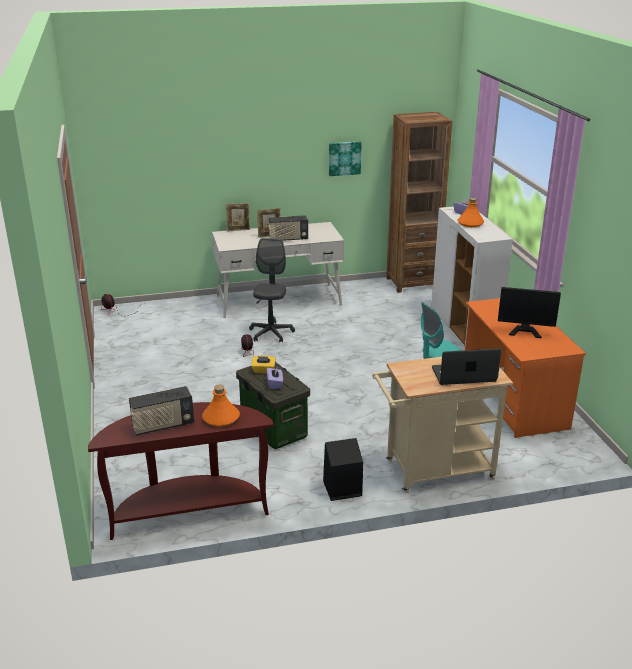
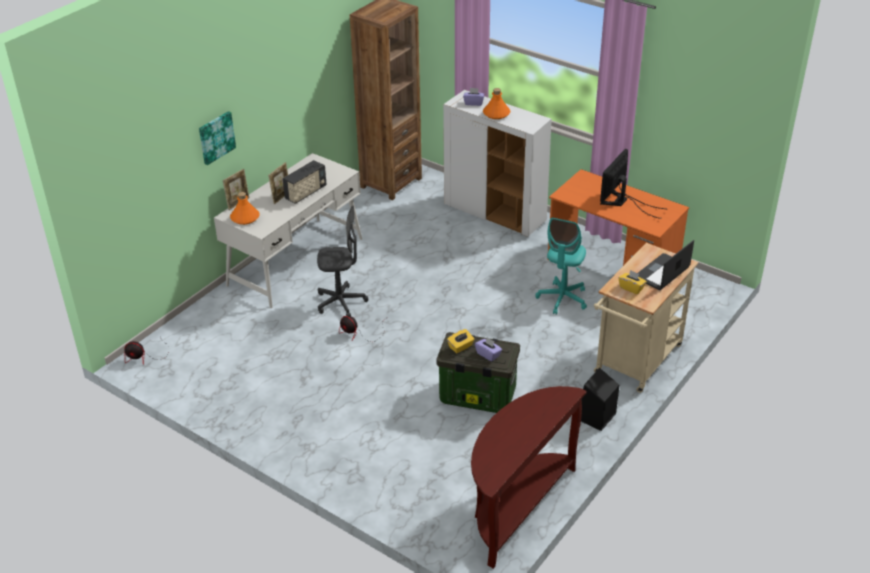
camera: 40 degrees left, 10 degrees up
(163, 425) = (513, 442): radio -> none
(221, 418) = (544, 409): orange bottle -> orange bottle (245, 218)
(271, 333) = (341, 302): grey office chair -> grey office chair turned 120 degrees clockwise
(344, 158) = (313, 79): picture -> picture (216, 137)
(418, 373) = (631, 288): none -> yellow tissue box
(525, 327) = (623, 202): monitor -> monitor turned 150 degrees clockwise

